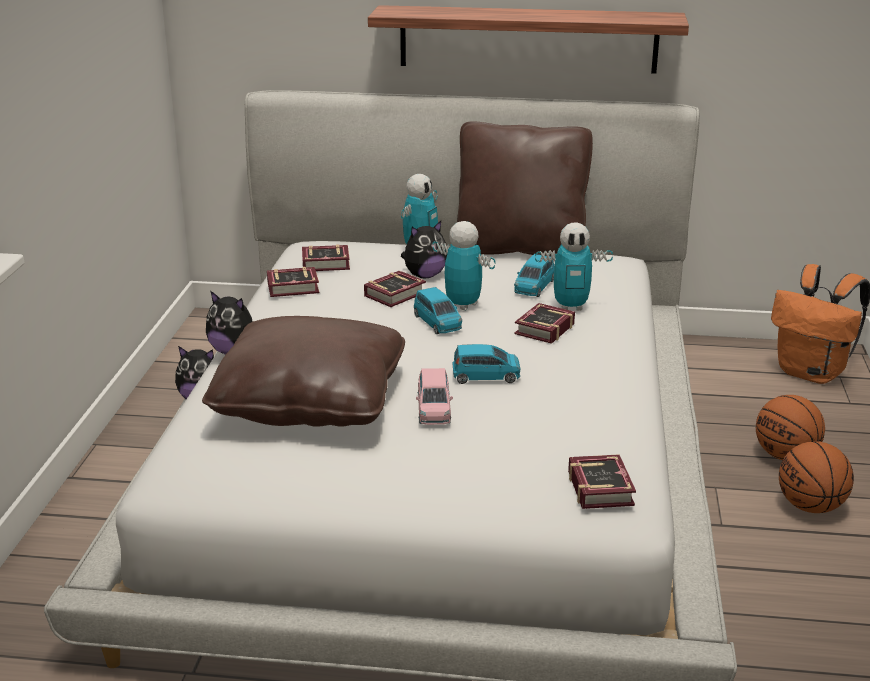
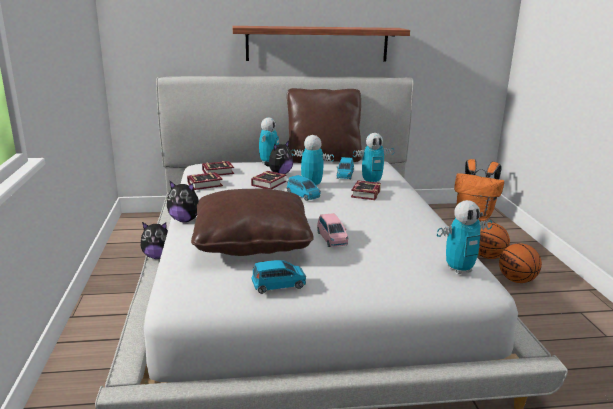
camera: 15 degrees left, 5 degrees down
(486, 376) = (350, 219): blue toy car -> blue toy car (279, 285)
(601, 486) = (459, 270): book -> toy robot

